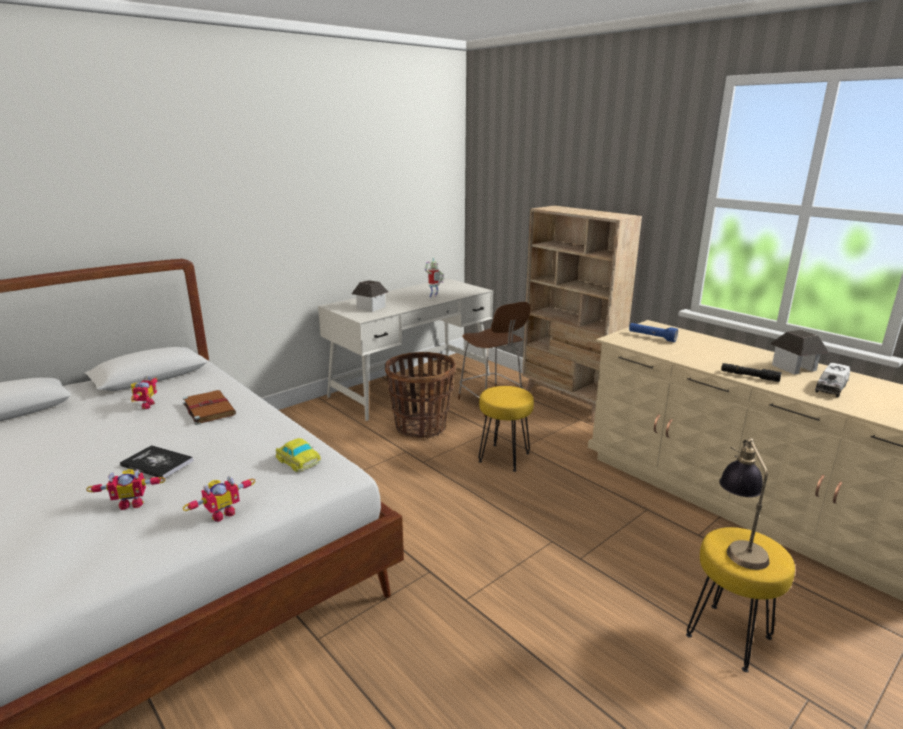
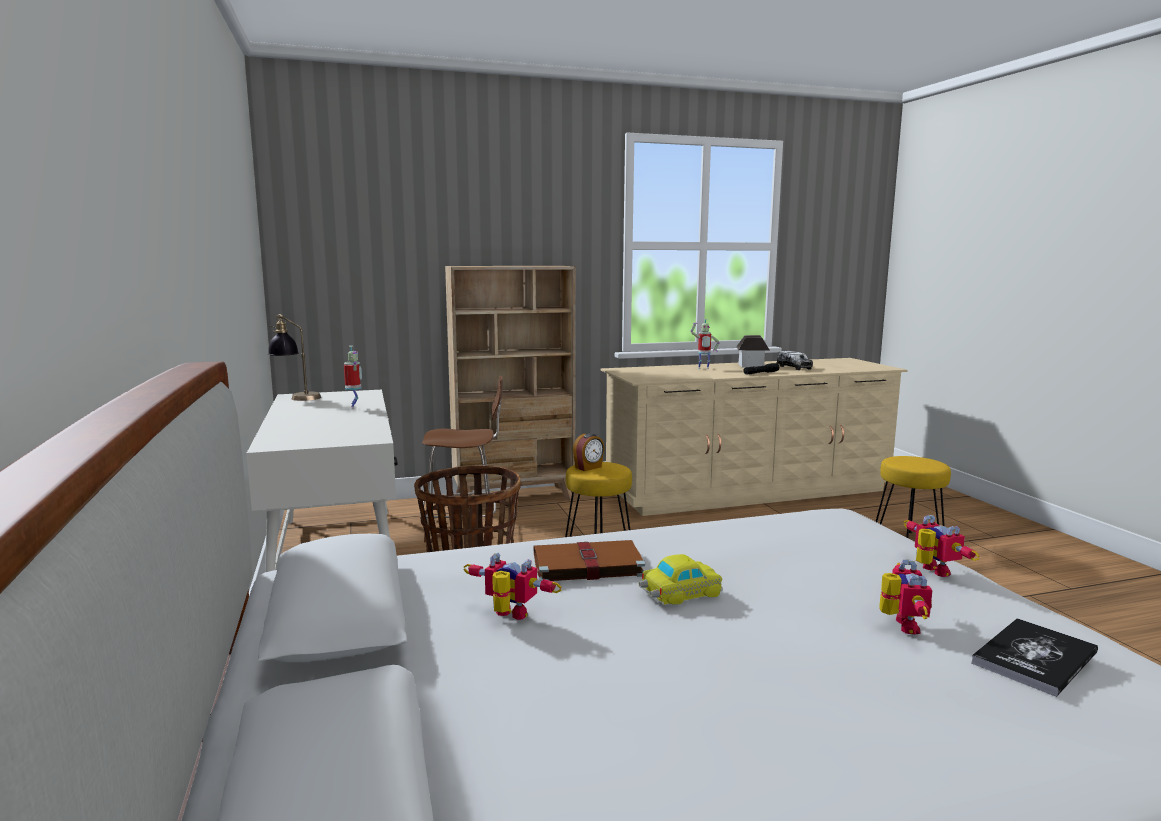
camera: 65 degrees left, 10 degrees down
(157, 463) = (780, 603): book -> book (1034, 658)
(297, 460) = (801, 527): toy car -> toy car (679, 592)
(371, 307) = (331, 432): toy house -> none
(503, 391) = (588, 467): none -> alarm clock
(651, 337) = (649, 373): blue flashlight -> none
(725, 351) = (703, 368): none -> toy robot
(738, 545) = (909, 462): table lamp -> table lamp (296, 397)

